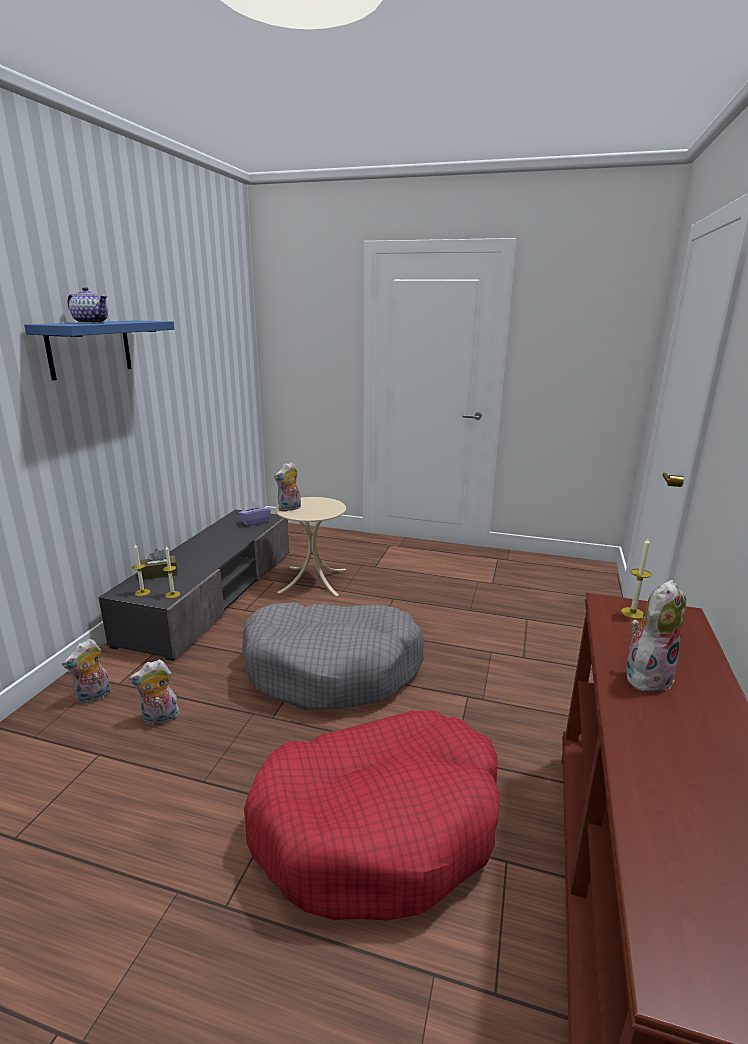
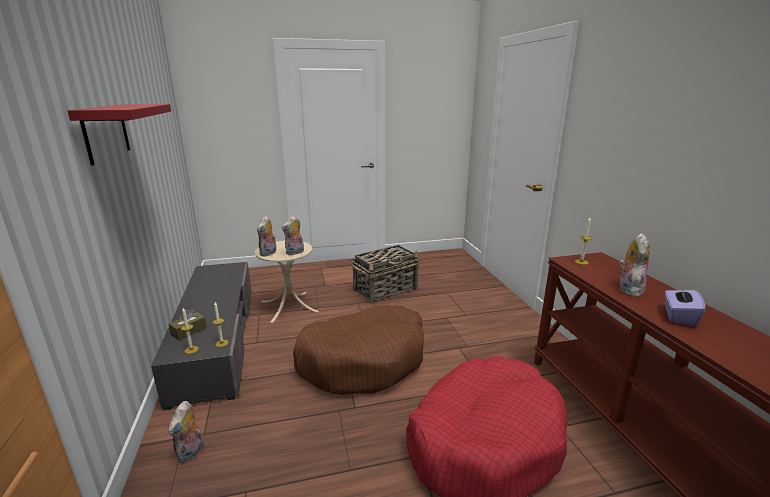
camera: 30 degrees left, 0 degrees up
(90, 348) = (106, 132): blue shelf -> red shelf
(91, 323) = (122, 107): teapot -> none
(159, 719) = (270, 444): plush toy -> plush toy (295, 253)
(255, 522) = (226, 272): purple tissue box -> purple tissue box (678, 316)
(333, 668) = (363, 360): grey dog bed -> brown dog bed
(445, 592) = (386, 289): none -> basket

